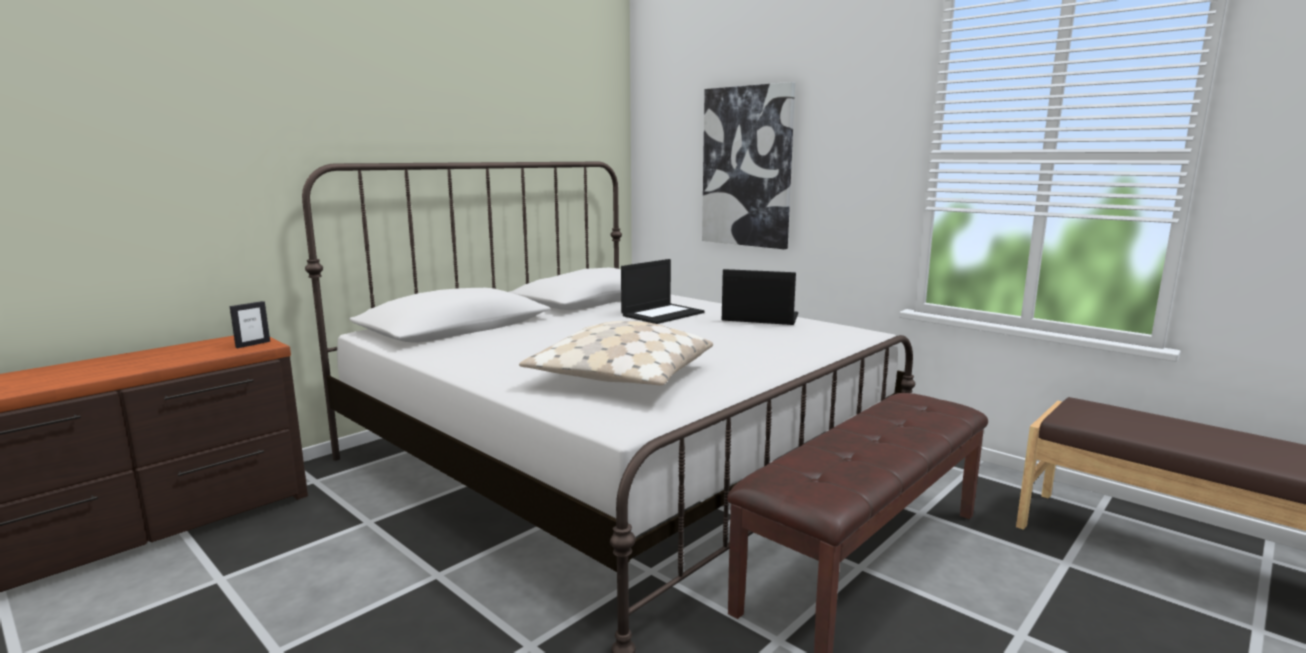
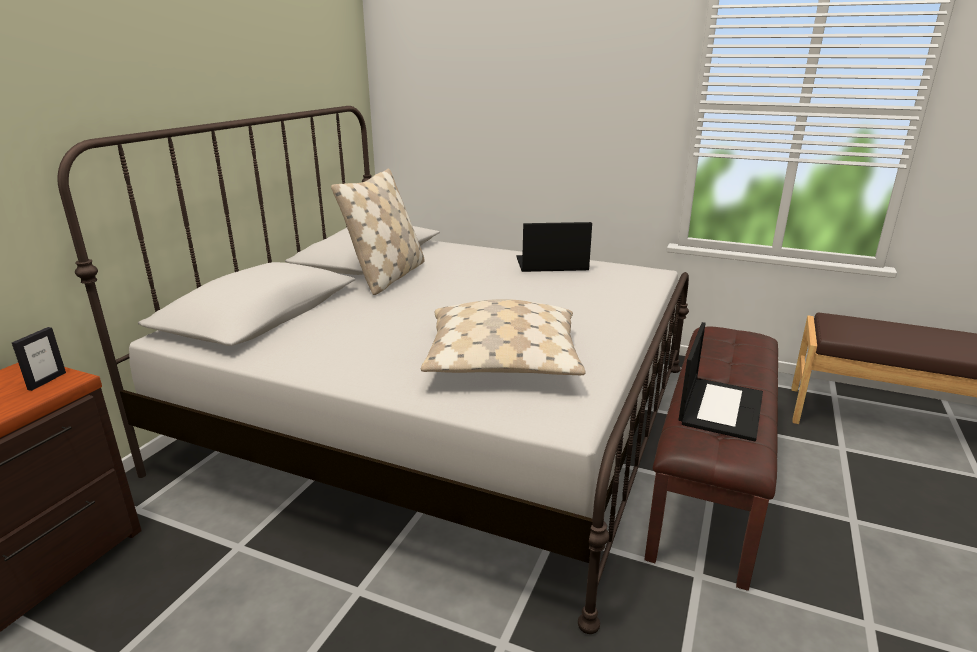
camera: 20 degrees left, 10 degrees up
(589, 313) = (388, 277): none -> beige pillow
(663, 314) = (460, 269): laptop -> laptop (720, 407)
(747, 167) = (508, 111): picture -> none

